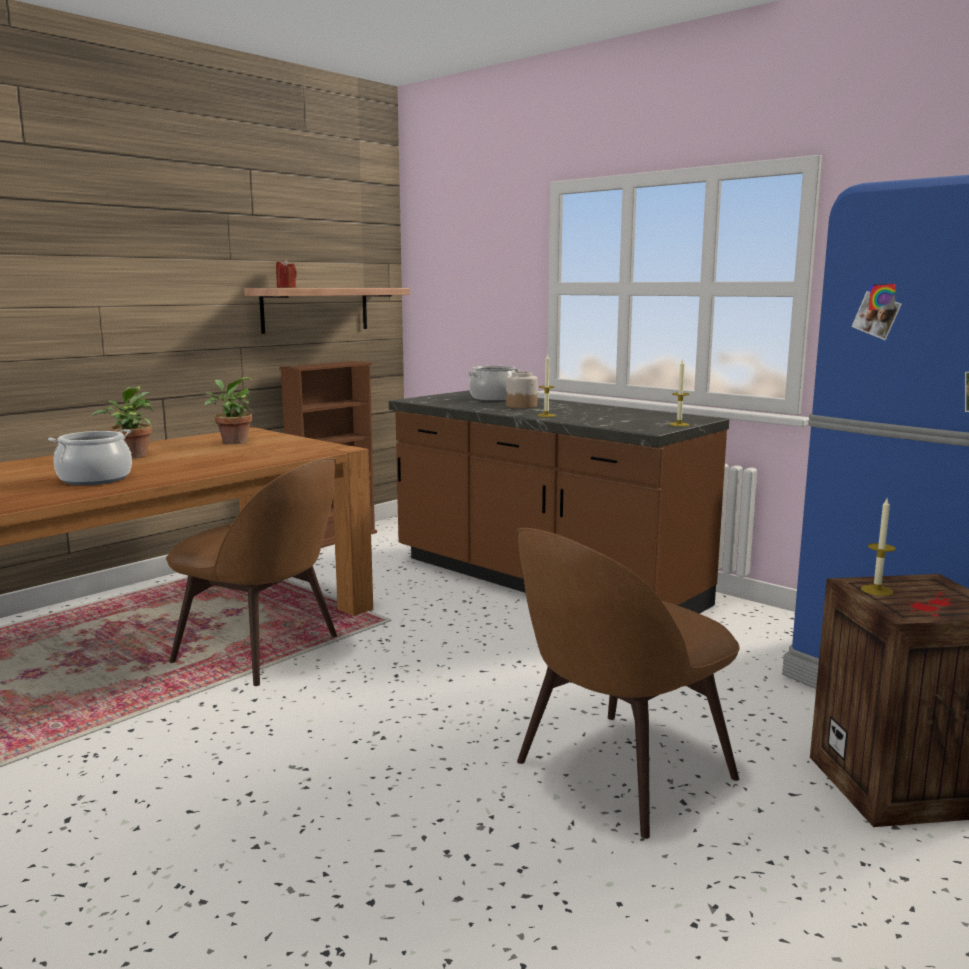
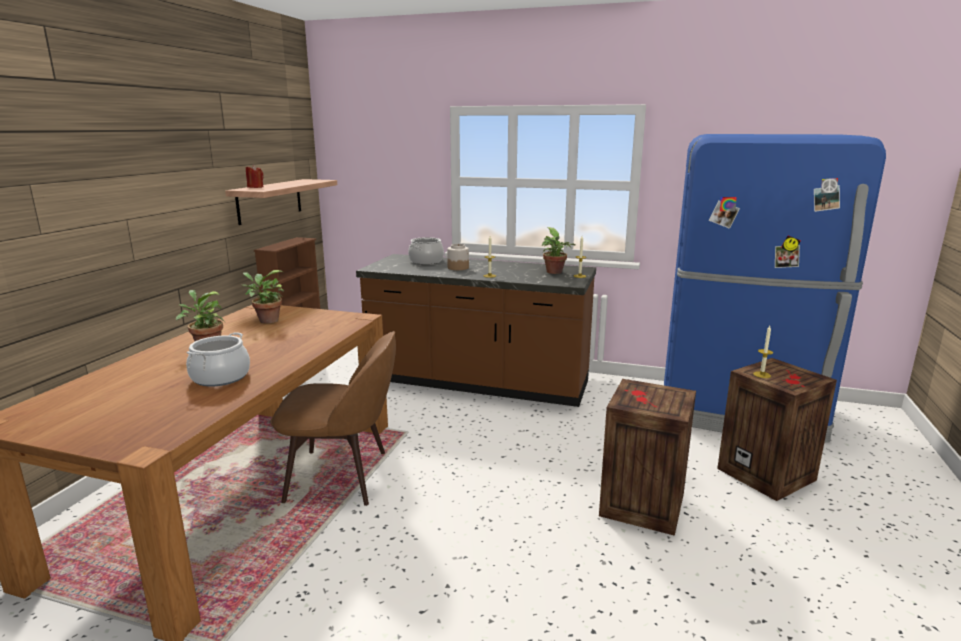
camera: 25 degrees left, 5 degrees up
(619, 773) = (640, 505): brown chair -> crate
(650, 419) = (555, 272): none -> potted plant

